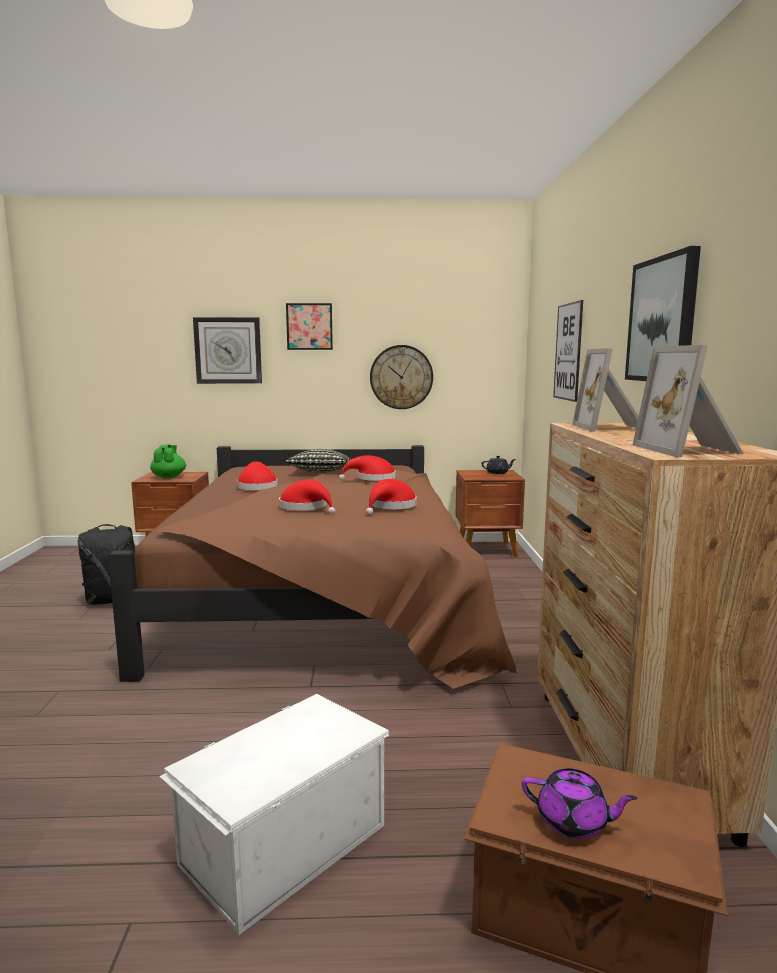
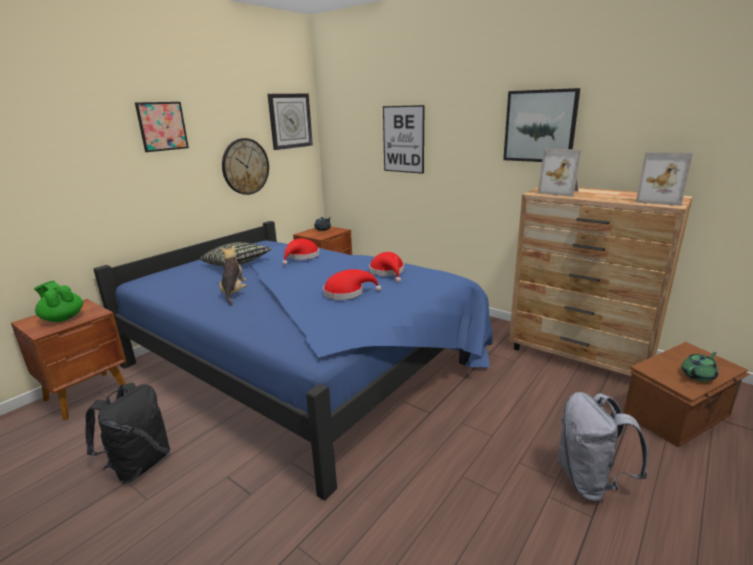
camera: 50 degrees left, 10 degrees up
(228, 350) = (79, 160): wall clock -> wall clock (290, 121)
(257, 487) = (234, 293): red hat -> plush toy
(282, 843) = (590, 482): white storage box -> grey backpack
(324, 597) = (307, 361): brown bed -> blue bed
(573, 822) = (698, 375): purple teapot -> green teapot

